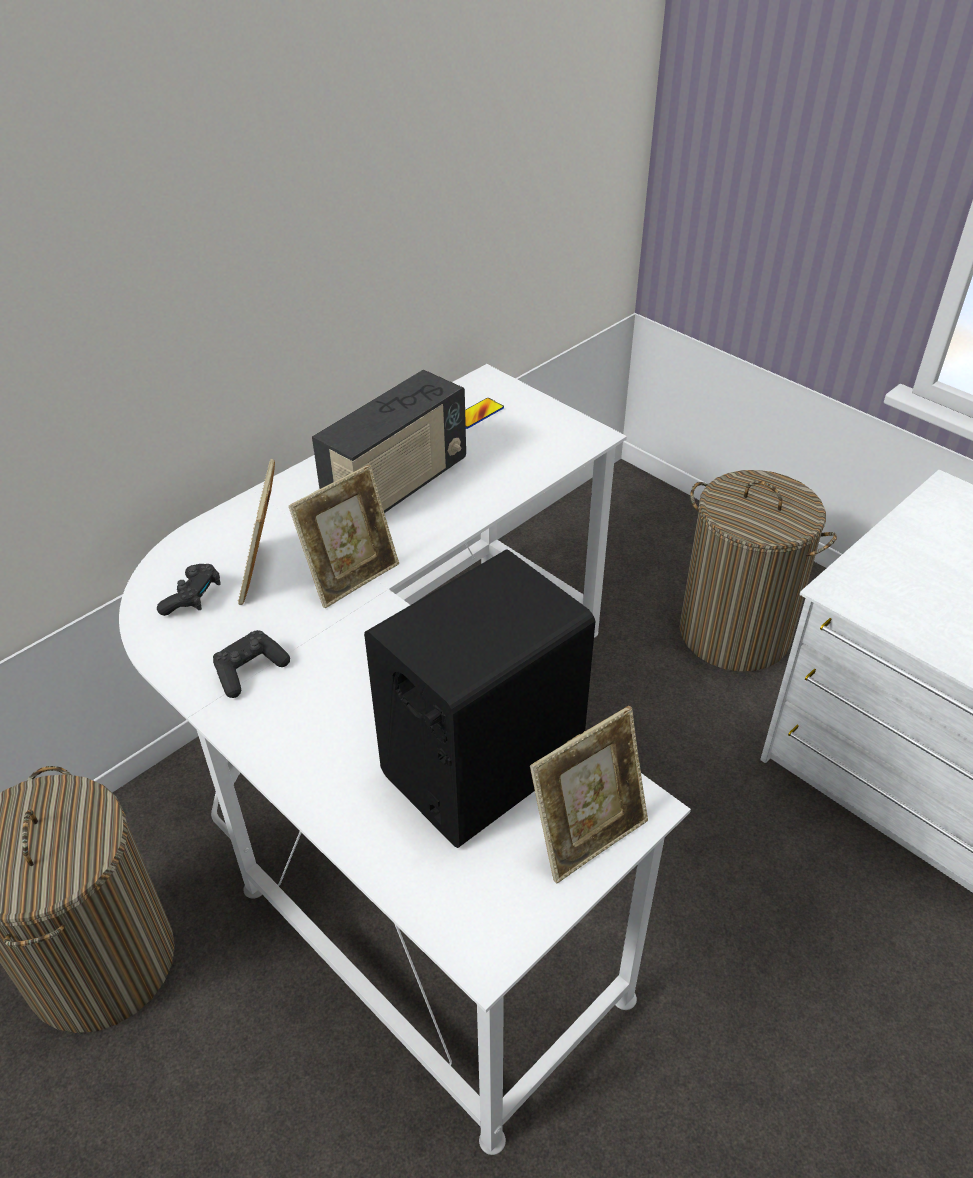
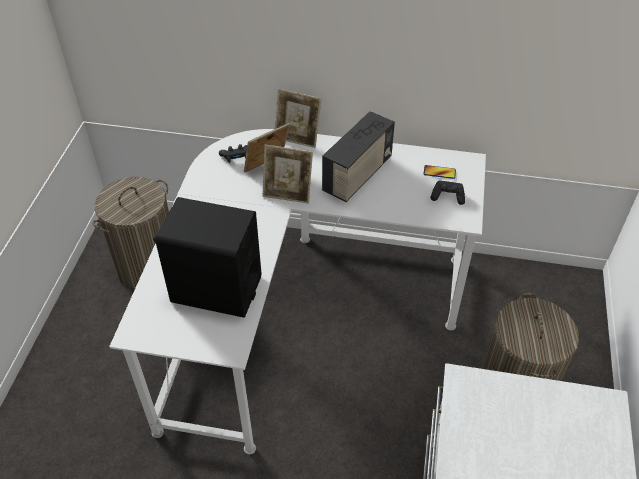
camera: 55 degrees right, 5 degrees up
(250, 671) = (212, 196): black game controller -> black game controller (447, 196)
(397, 487) = (358, 175): radio -> radio turned 60 degrees counterclockwise
(588, 835) = (206, 339): picture frame -> picture frame (297, 138)

